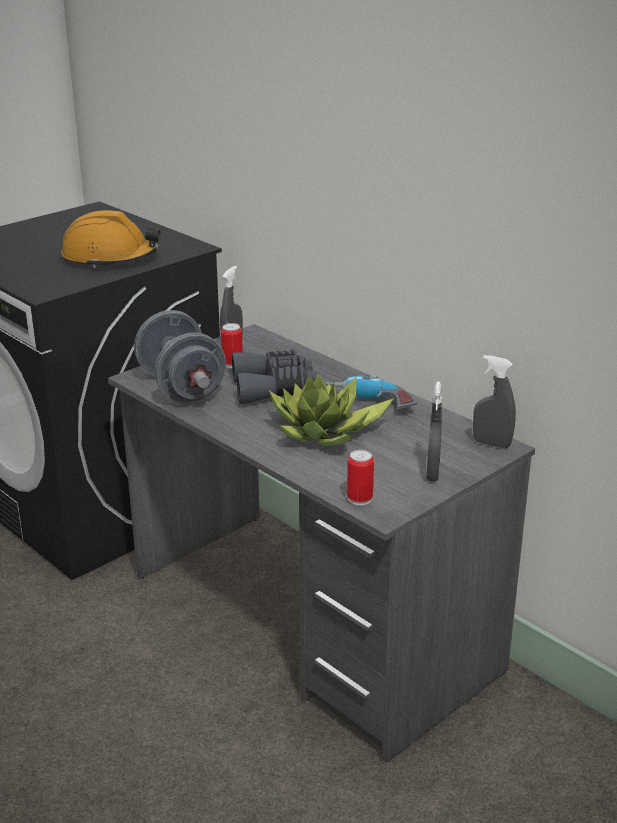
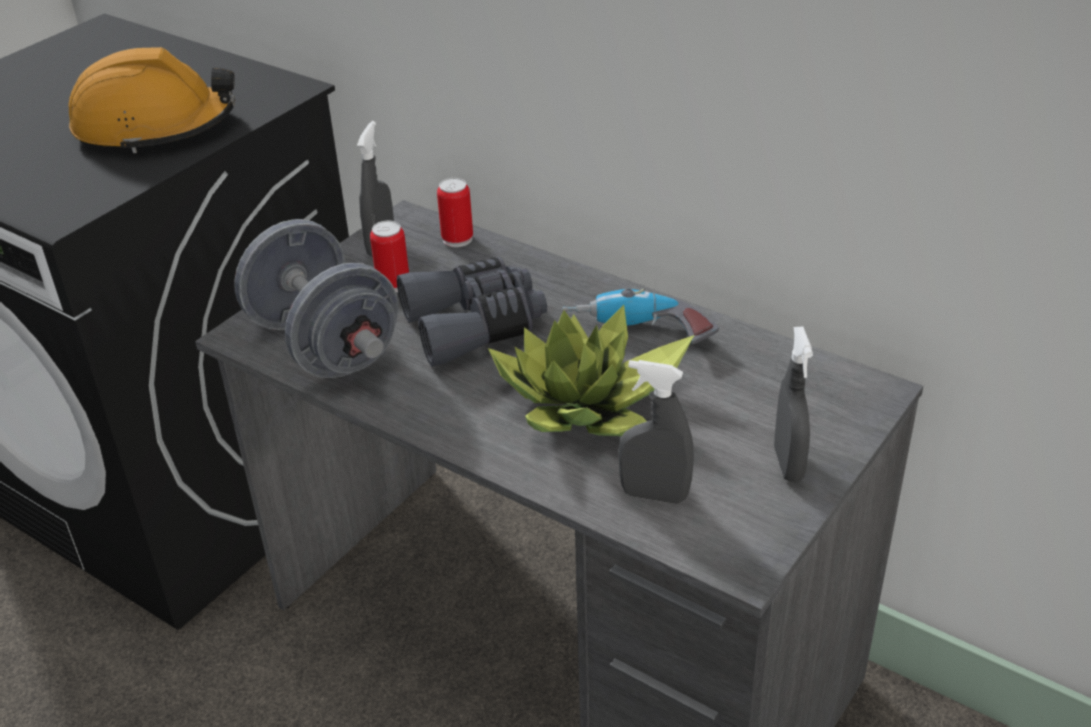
camera: 10 degrees left, 10 degrees up
(359, 498) = (692, 538): can -> can (457, 239)
(491, 444) = (855, 388): grey spray bottle -> grey spray bottle (654, 495)

